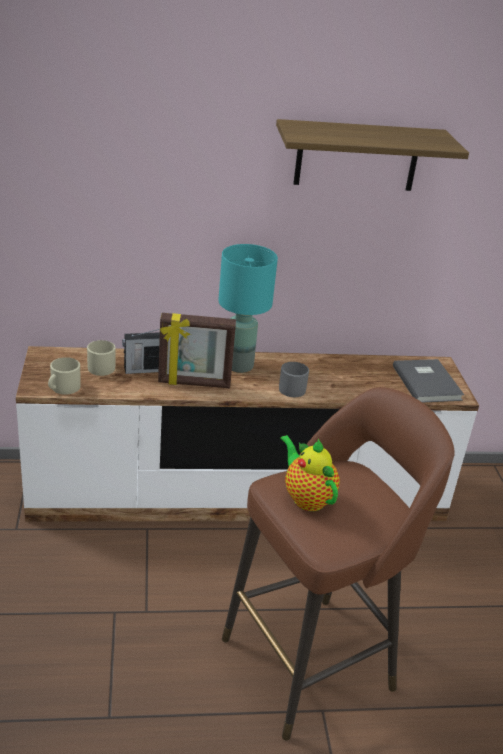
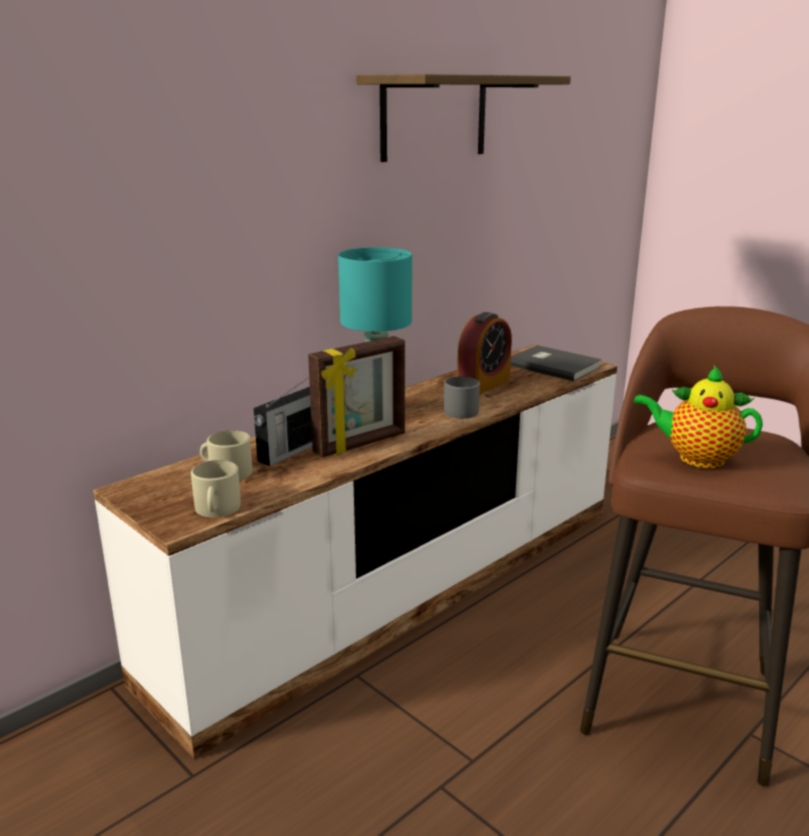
camera: 35 degrees left, 10 degrees down
(345, 375) = (483, 384): none -> alarm clock

